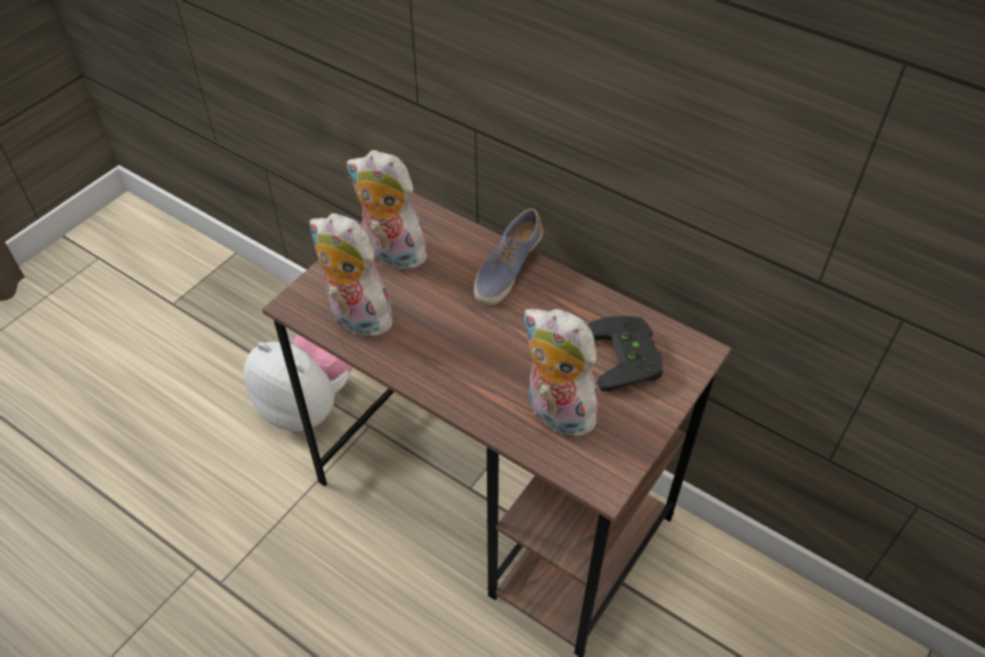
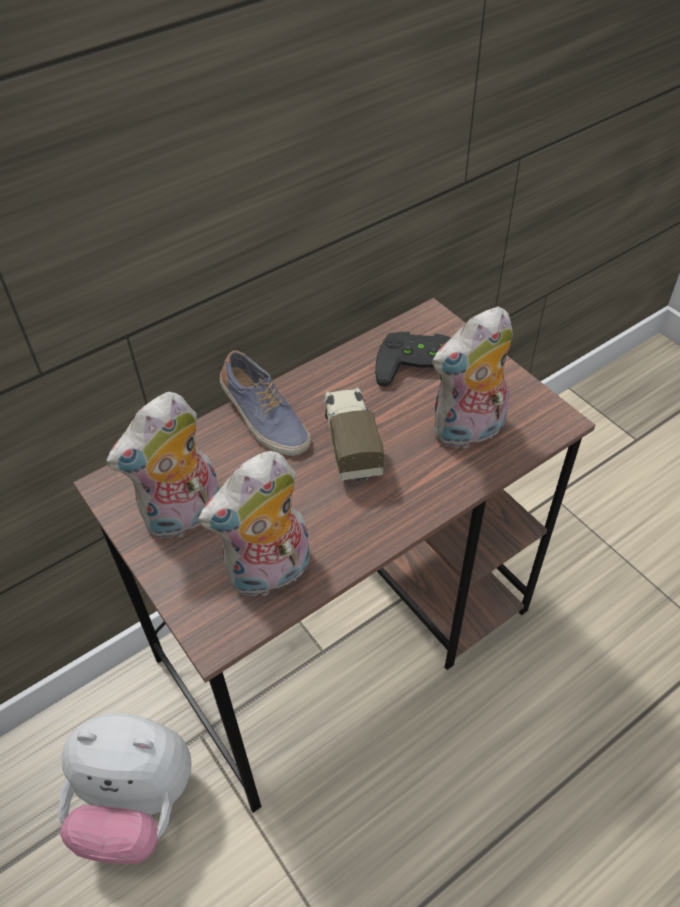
camera: 70 degrees left, 0 degrees up
(306, 405) = (136, 804): plush toy -> plush toy turned 135 degrees counterclockwise
(506, 332) = (351, 442): none -> toy truck

